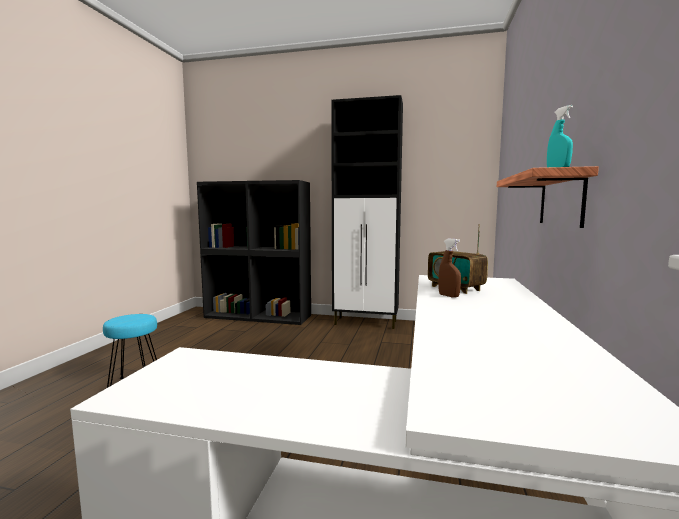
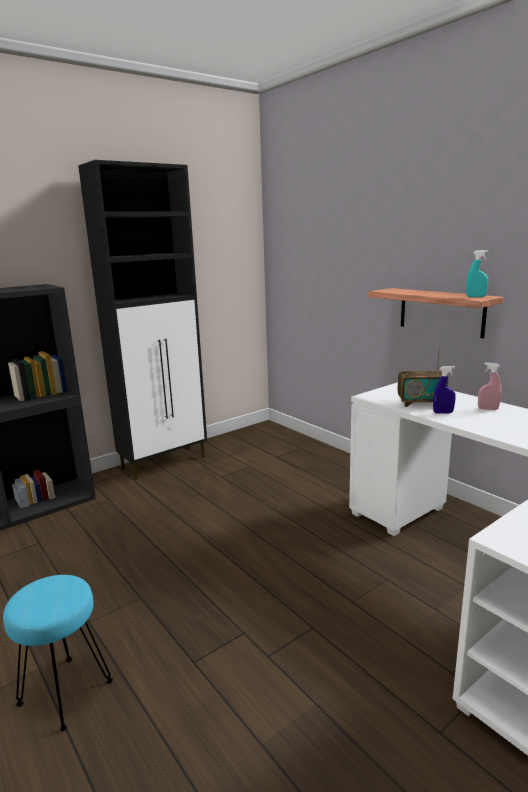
camera: 50 degrees left, 10 degrees up
(448, 296) = (443, 412): brown spray bottle -> blue spray bottle
(508, 306) = (488, 409): none -> pink spray bottle

